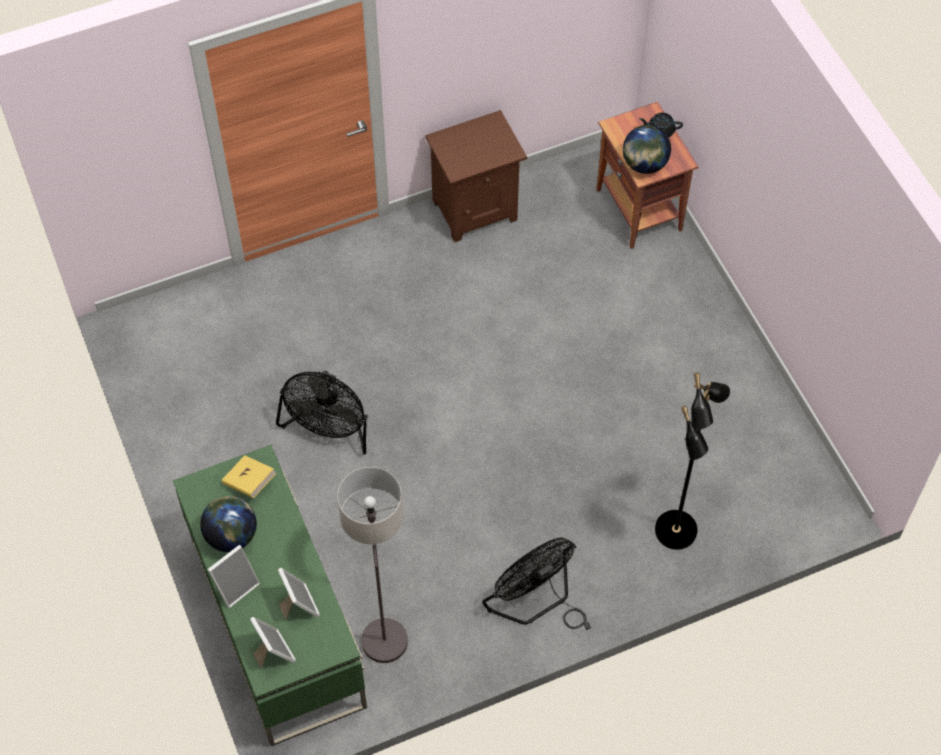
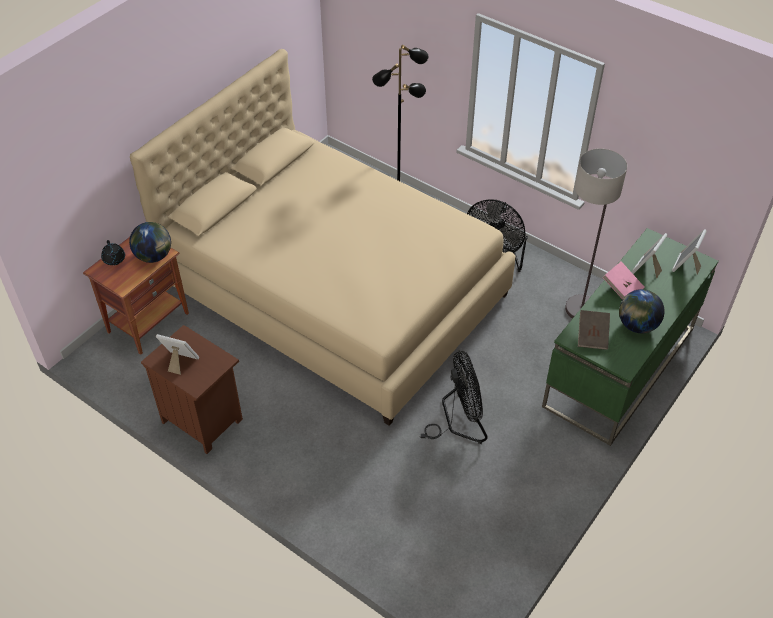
camera: 120 degrees left, 10 degrees down
(236, 586) = (666, 305): picture frame -> picture frame (180, 362)
(250, 482) = (592, 336): yellow book -> brown book
(290, 557) = (622, 288): none -> pink book
(582, 397) = (334, 290): none -> beige bed

